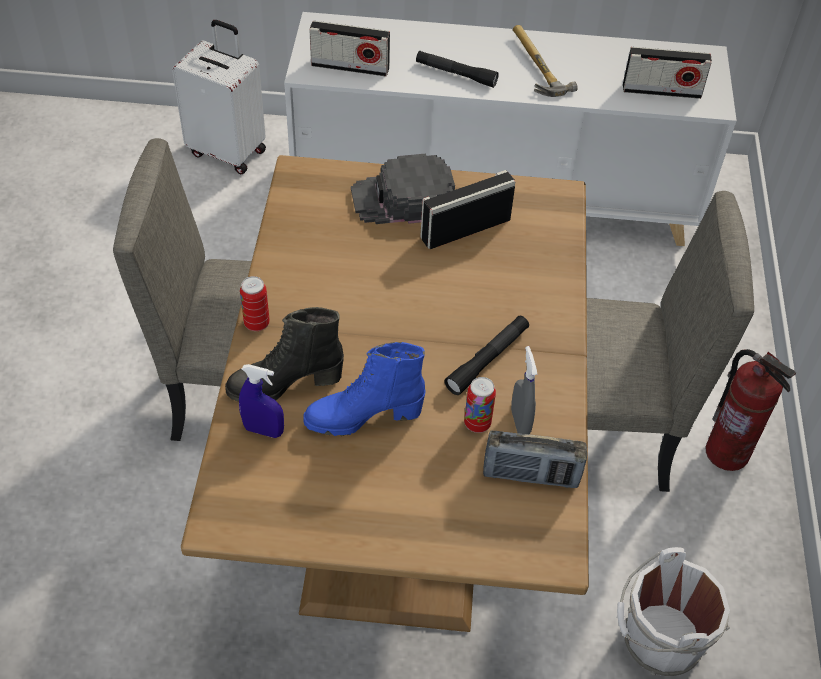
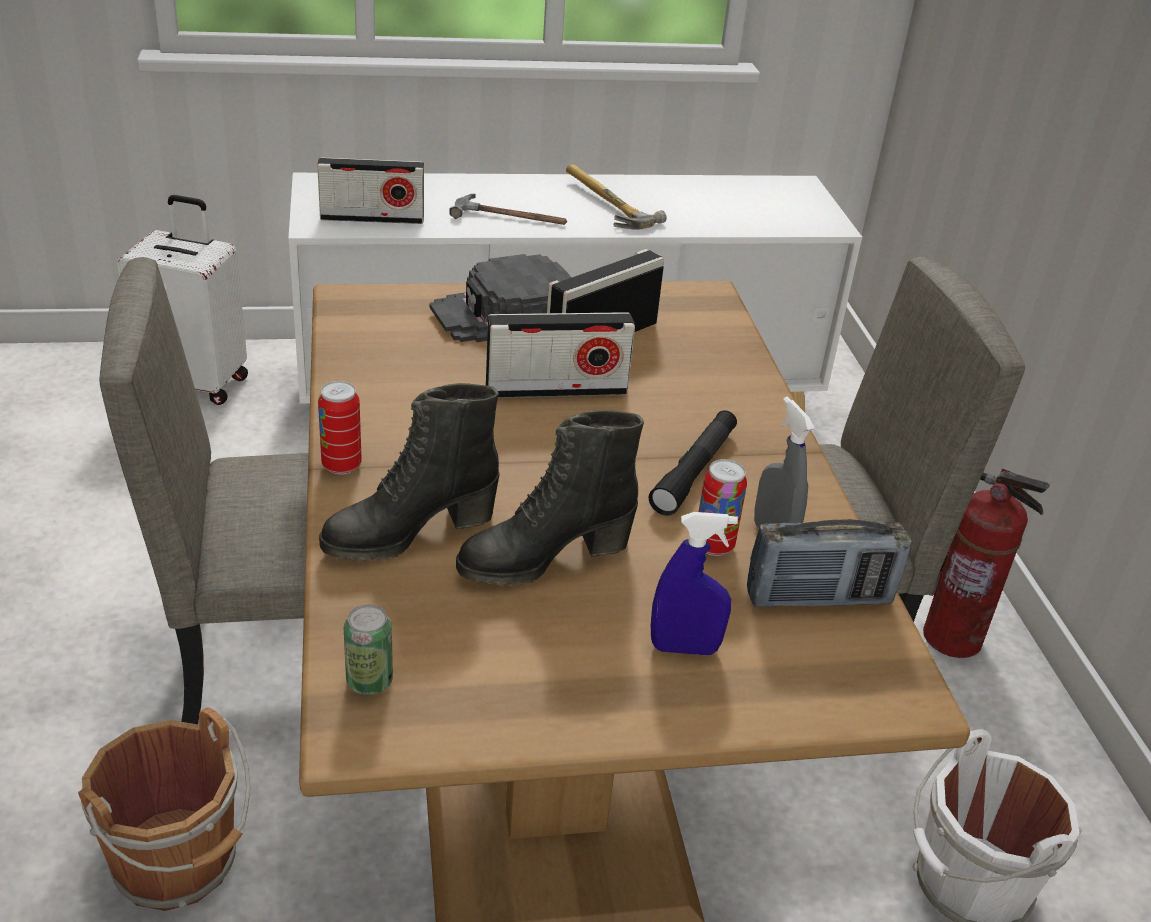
camera: 15 degrees left, 15 degrees down
(157, 526) = (179, 863): none -> brown bucket
(233, 490) = (369, 681): none -> can
(263, 430) = (394, 595): blue spray bottle -> blue spray bottle (684, 648)
(363, 416) = (543, 558): blue boot -> black boot
(456, 74) = (510, 217): black flashlight -> hammer
(661, 91) = (764, 216): radio -> radio (556, 389)

